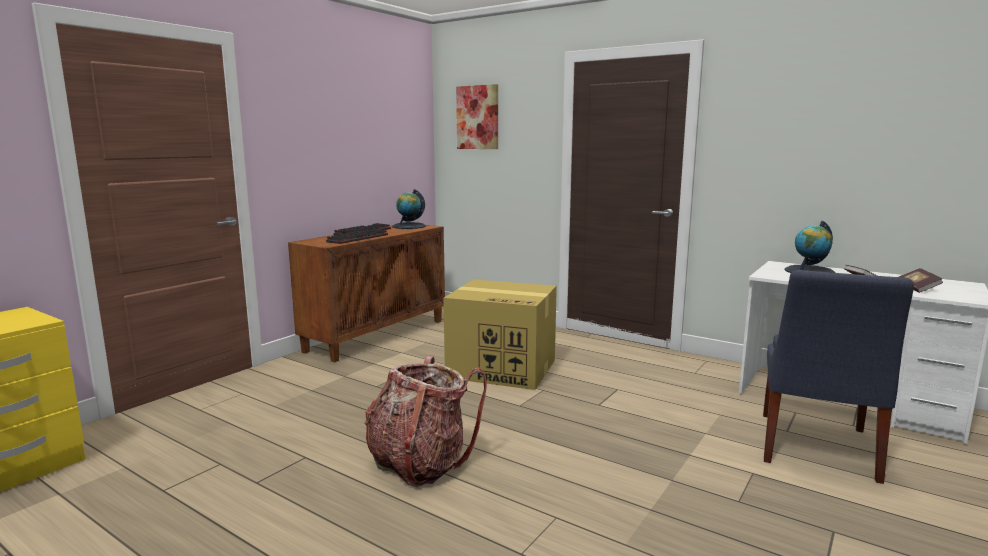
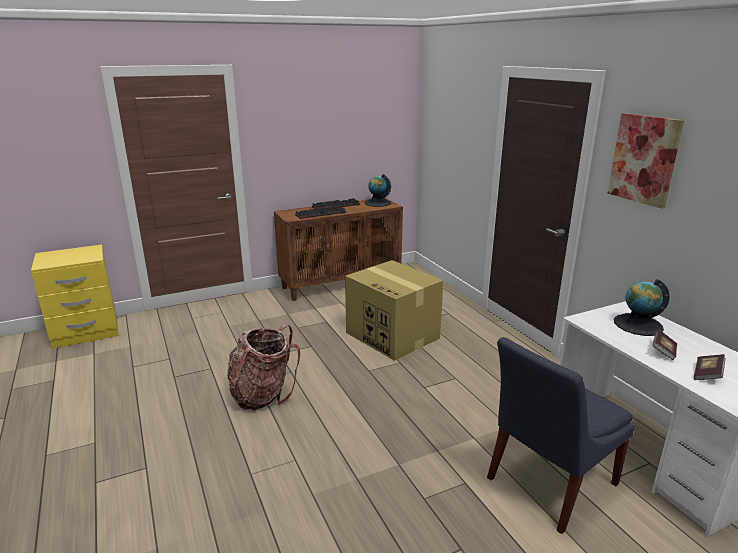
camera: 30 degrees right, 10 degrees up
(478, 117) = (445, 115): picture -> picture (644, 159)

